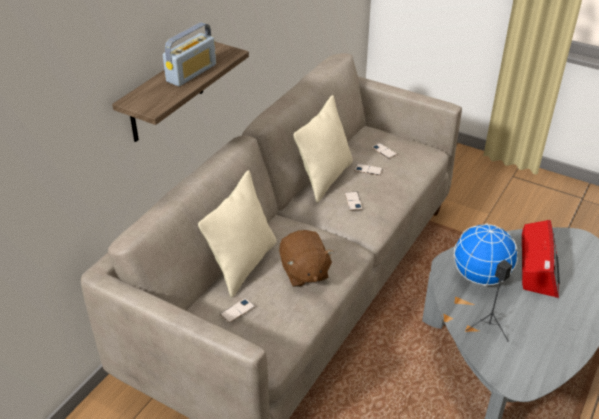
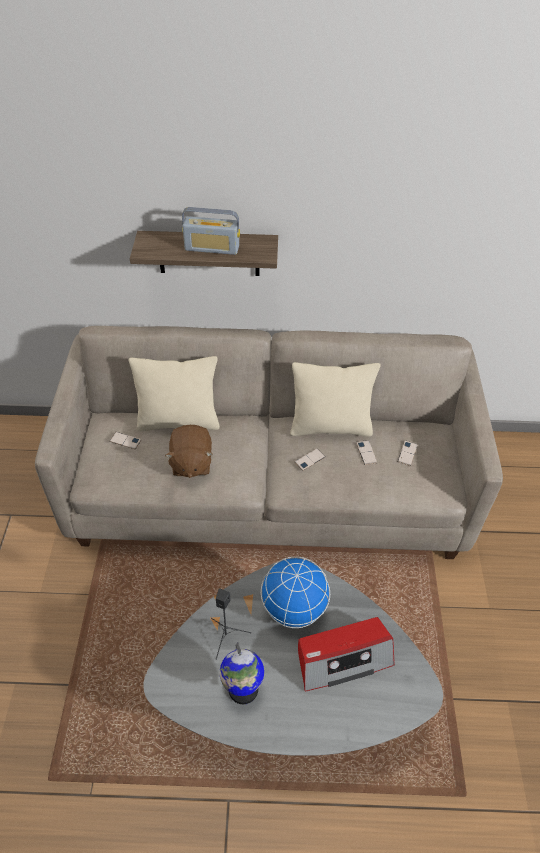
camera: 60 degrees right, 10 degrees up
(304, 272) = (191, 463): brown plush toy -> brown plush toy turned 45 degrees counterclockwise
(542, 334) = (243, 689): none -> globe

